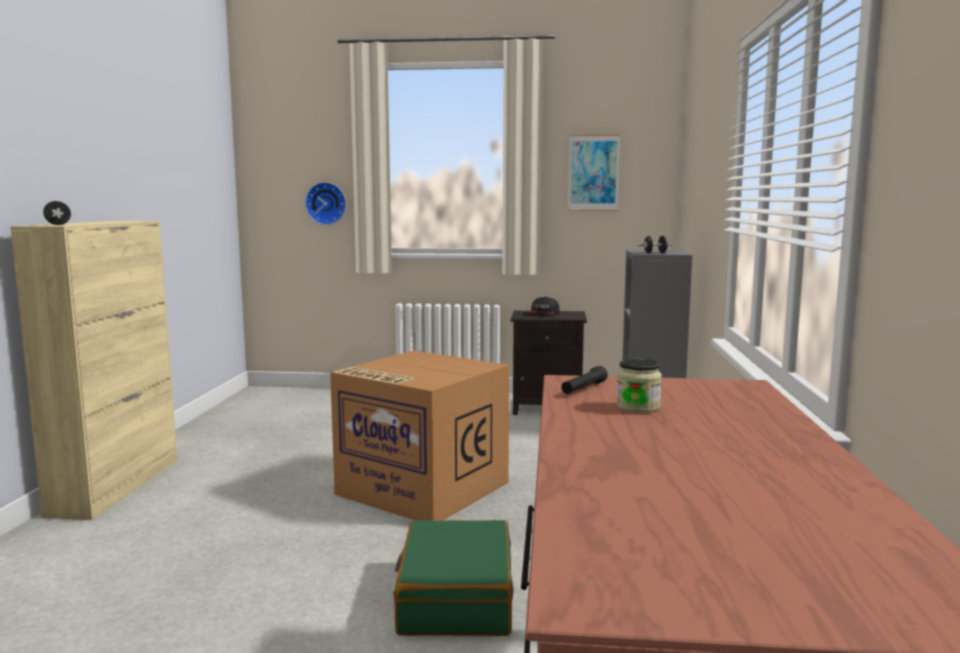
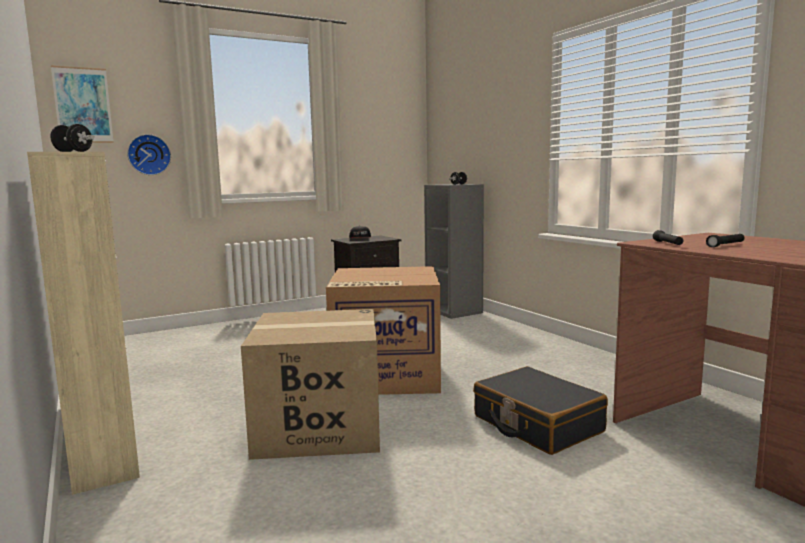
camera: 35 degrees left, 0 degrees up
(267, 523) = (318, 427): none -> cardboard box
(455, 597) = (537, 424): green suitcase -> black suitcase
(593, 173) = (373, 131): picture -> picture (83, 105)
(638, 407) = (725, 245): jar -> black flashlight

